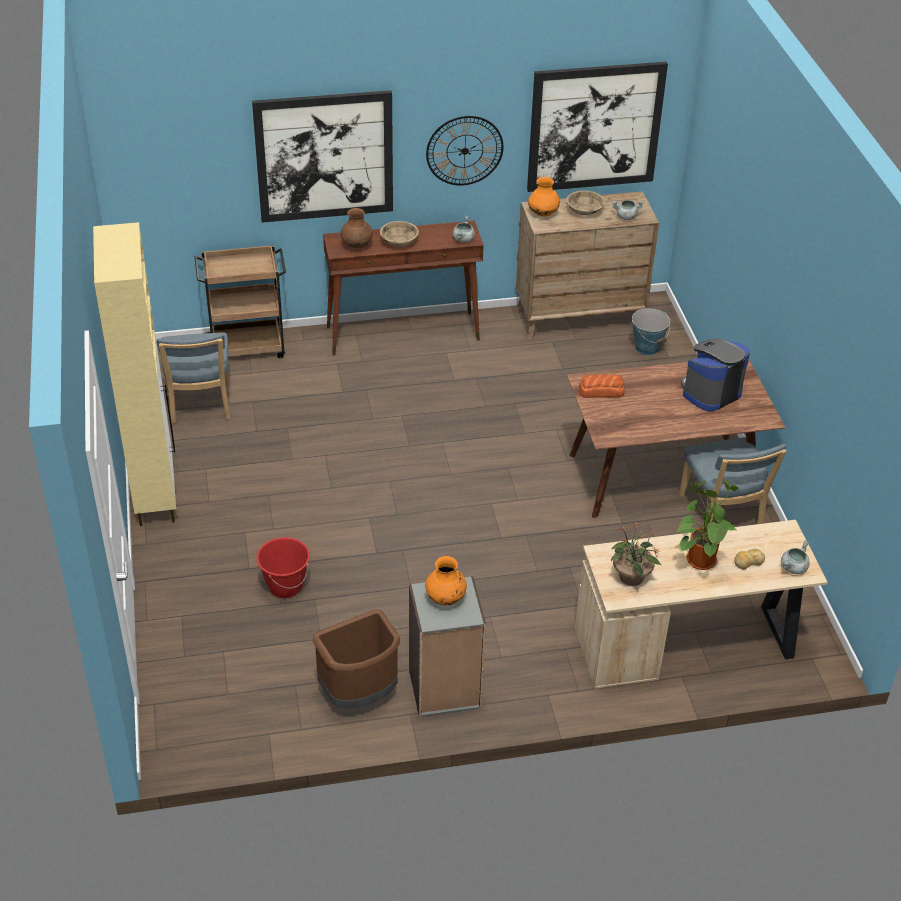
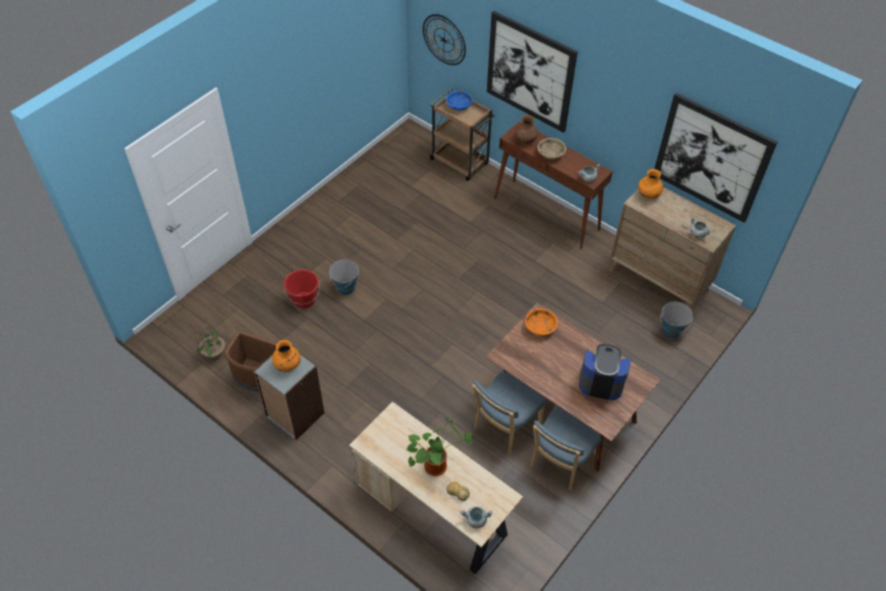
camera: 50 degrees right, 10 degrees up
(155, 494) = (317, 207): beige cabinet -> none
(200, 404) = (397, 176): blue chair -> blue chair (505, 426)
(229, 264) = (459, 106): none -> blue bowl
(311, 541) = (346, 288): none -> bucket
(464, 150) = (617, 120): wall clock -> wall clock (444, 40)
(584, 211) = (677, 211): beige bowl -> none
(600, 391) = (540, 327): bread -> orange bowl
(631, 577) = (387, 440): potted plant -> potted plant (214, 354)

